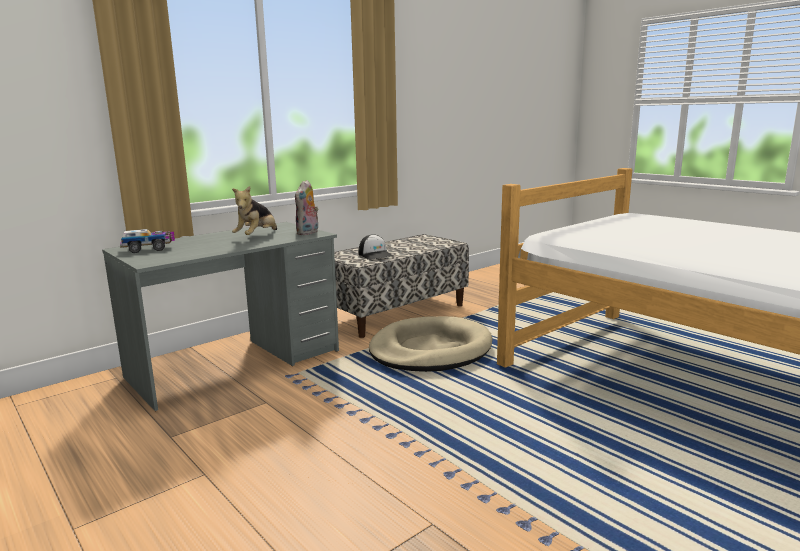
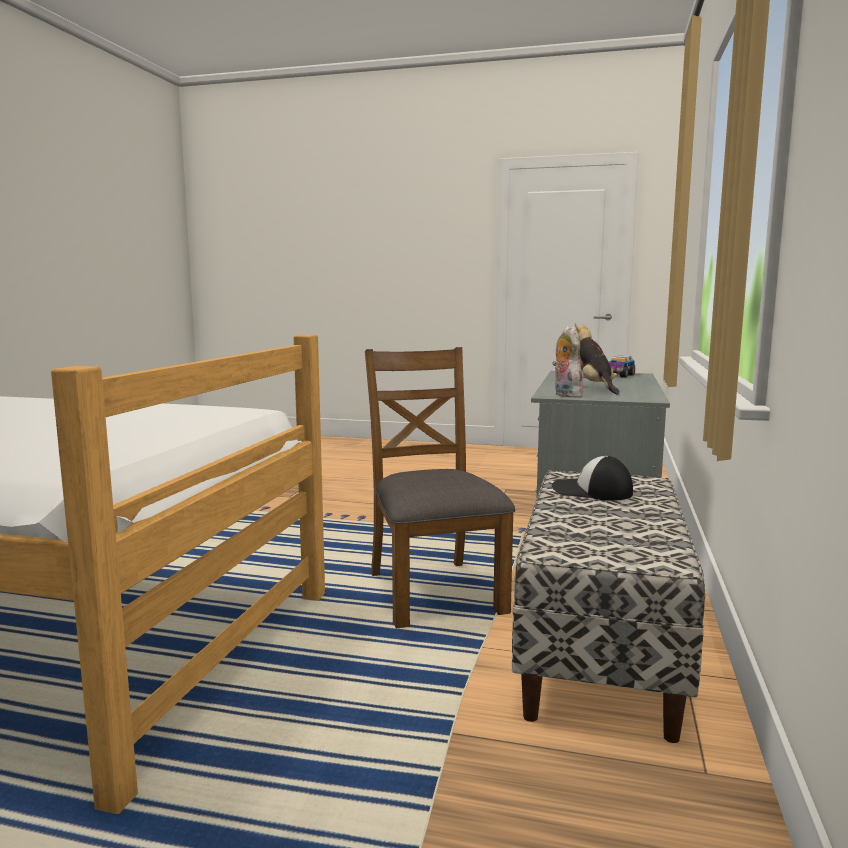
camera: 145 degrees right, 5 degrees down
(430, 350) = (433, 591): beige dog bed -> brown chair

